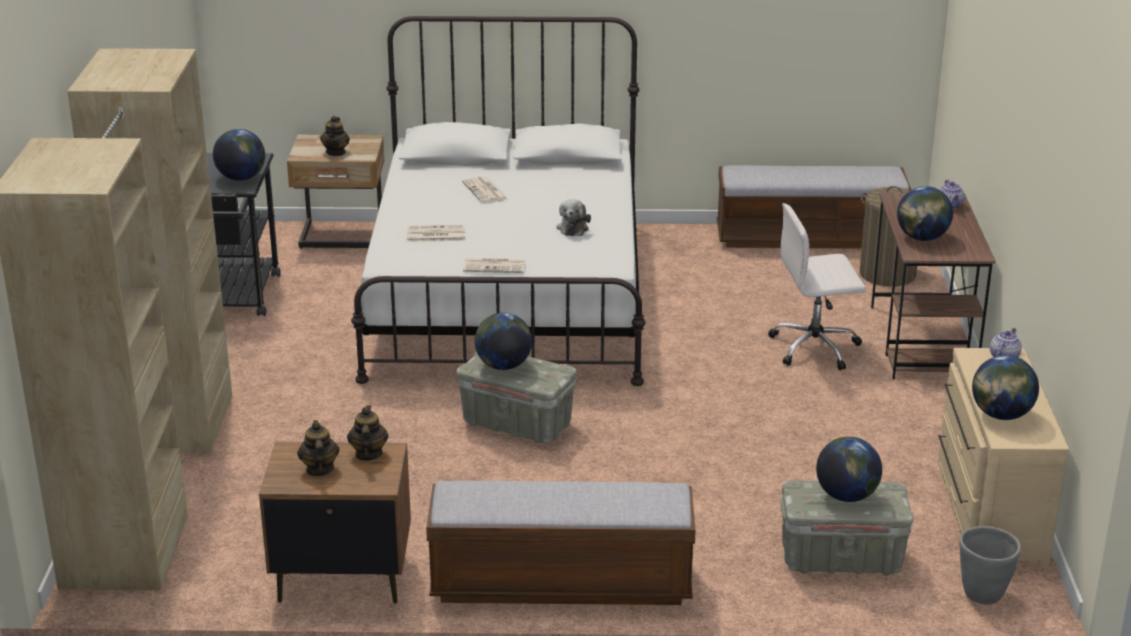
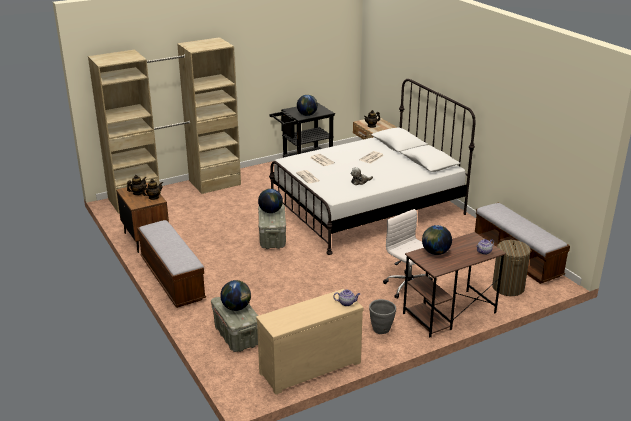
camera: 60 degrees right, 0 degrees up
(982, 594) = (237, 380): grey planter -> grey planter (381, 330)
(1001, 415) = (288, 313): globe -> none

